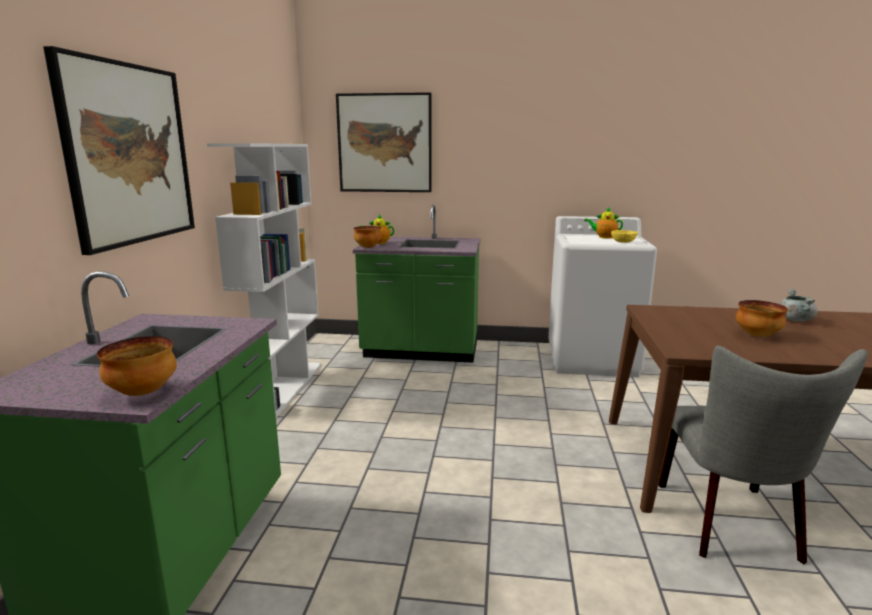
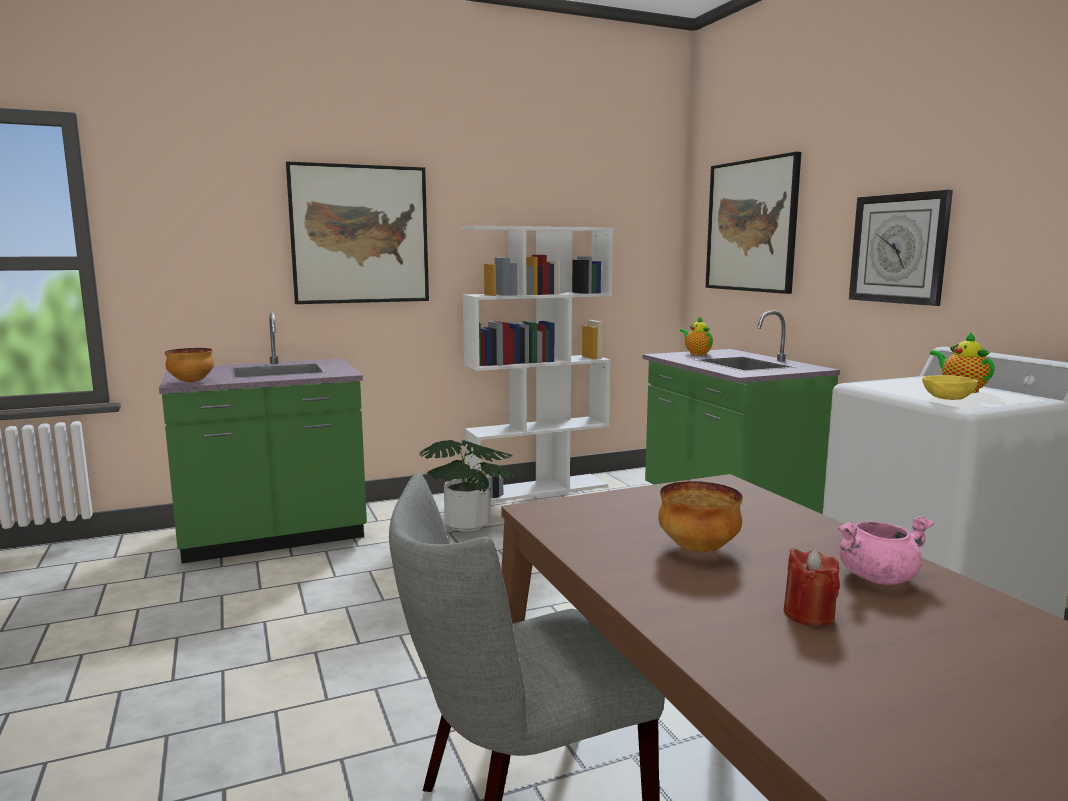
camera: 60 degrees right, 5 degrees down
(313, 435) = (468, 524): none -> potted plant
(368, 247) = (663, 355): bowl -> none
(518, 161) = (899, 248): none -> wall clock
(794, 320) = (877, 577): grey cooking pot -> pink cooking pot
(841, 338) = (808, 615): none -> red candle

